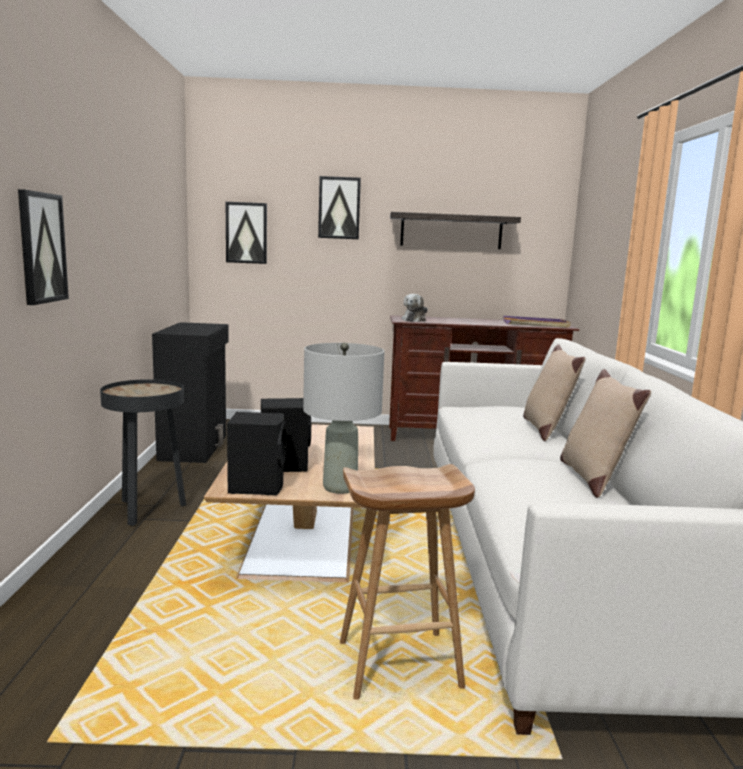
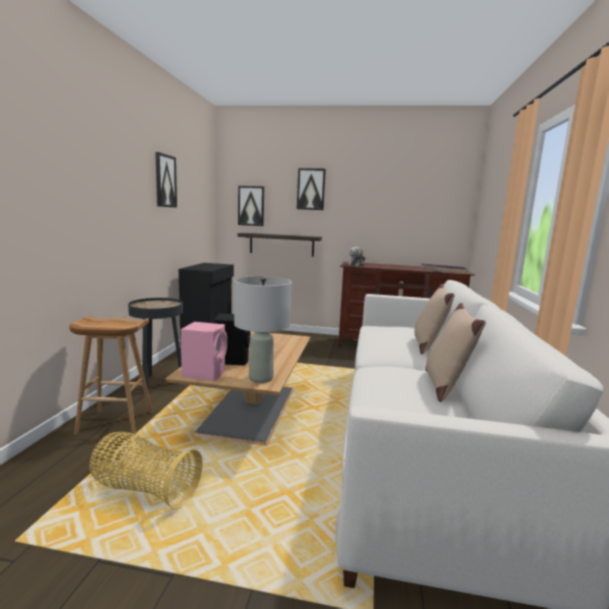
camera: 10 degrees right, 0 degrees up
(41, 248) = (82, 209): picture -> picture (165, 181)
(203, 656) = (145, 490): none -> basket
(257, 486) = (205, 373): black speaker -> pink speaker
(397, 666) = (275, 515): brown stool -> brown stool (114, 423)
(451, 231) = (387, 204): shelf -> shelf (281, 244)

